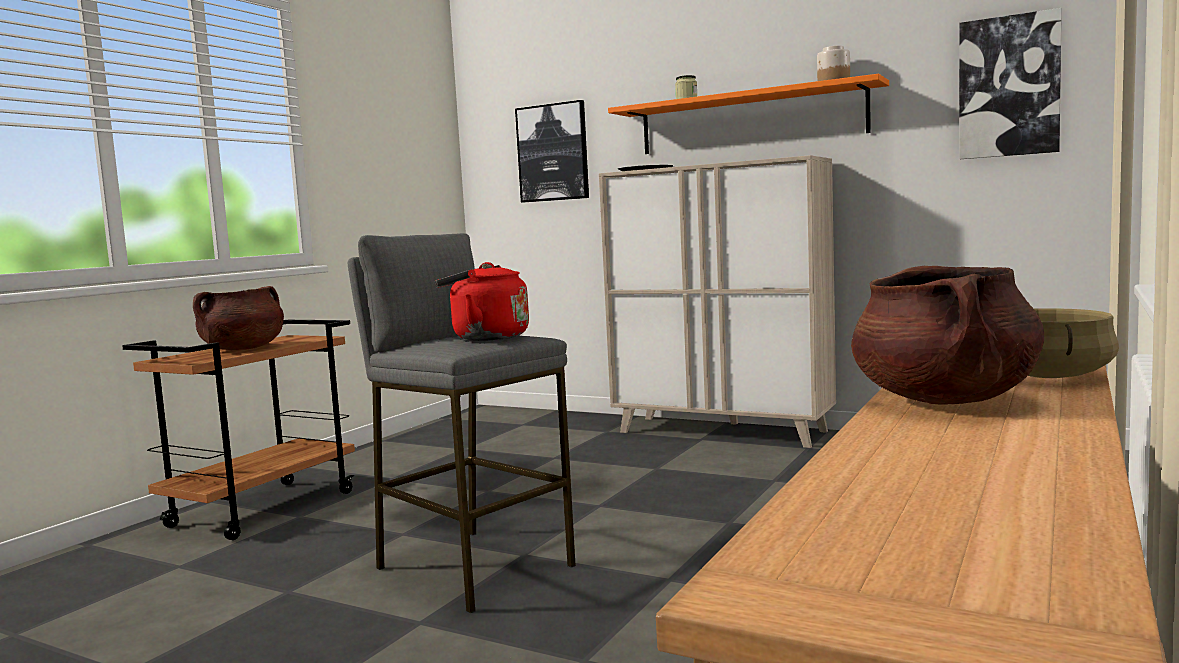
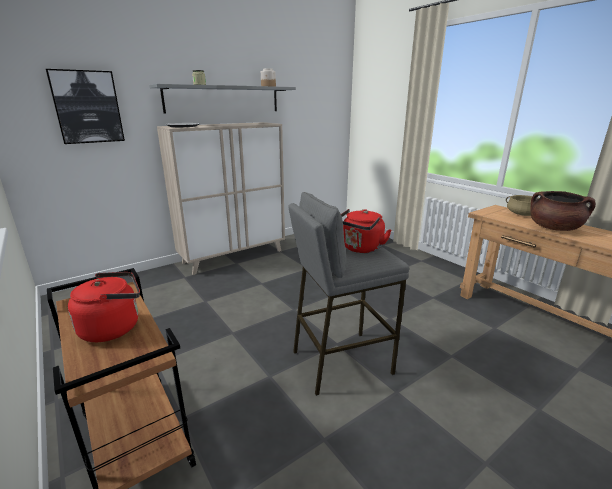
camera: 65 degrees left, 15 degrees up
(243, 349) = (114, 327): brown cooking pot -> red kettle
(750, 120) = (224, 99): orange shelf -> grey shelf
(1009, 87) = (319, 97): picture -> none

